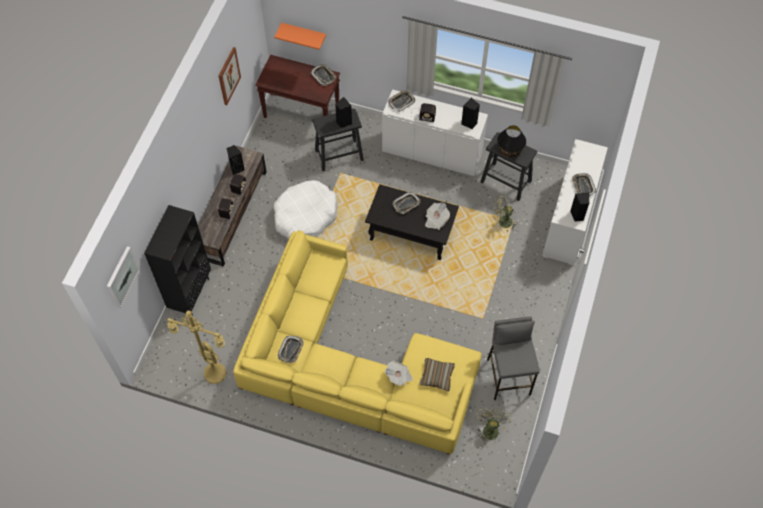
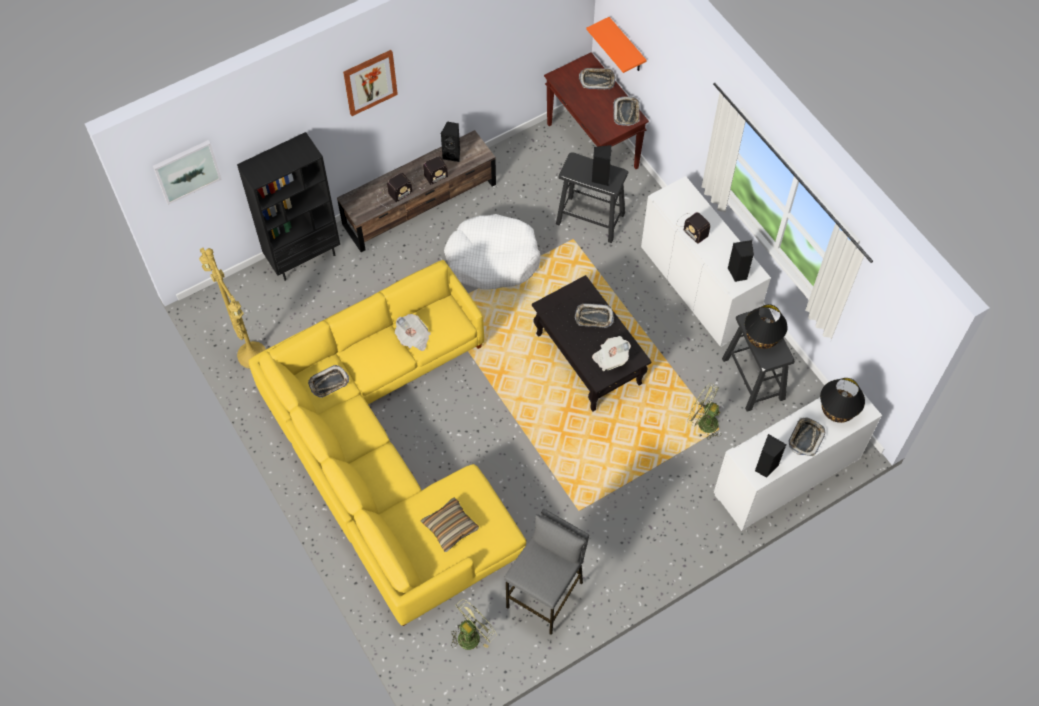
camera: 40 degrees right, 0 degrees up
(228, 76) = (491, 37): picture -> picture (370, 82)
(399, 376) = (410, 496): newspaper -> newspaper (413, 338)
(401, 102) = (682, 197): tray -> tray (597, 80)
(584, 160) = (837, 410): none -> black table lamp

